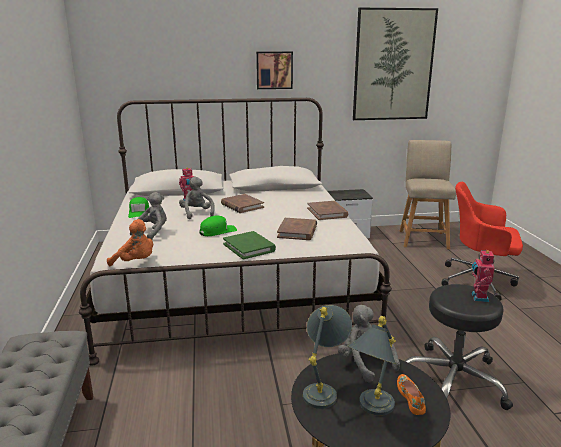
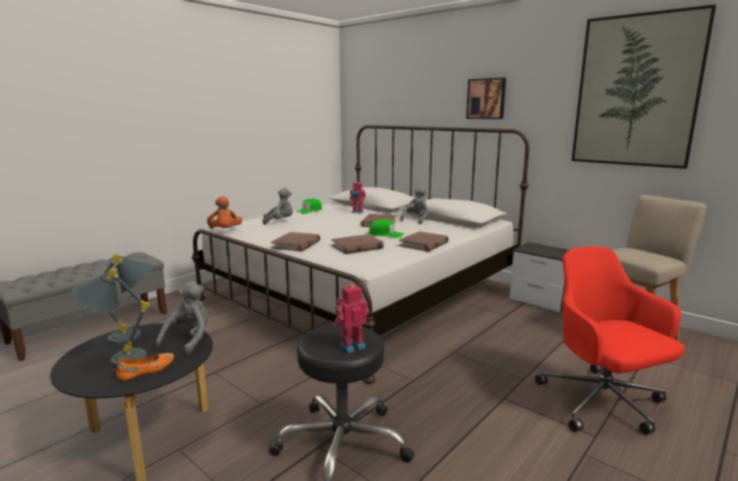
camera: 50 degrees right, 5 degrees down
(197, 214) = (335, 220): grey plush toy -> grey plush toy (416, 220)
(218, 231) = (312, 231): green cap -> green cap (386, 234)
(249, 247) = (296, 244): green book -> brown book

